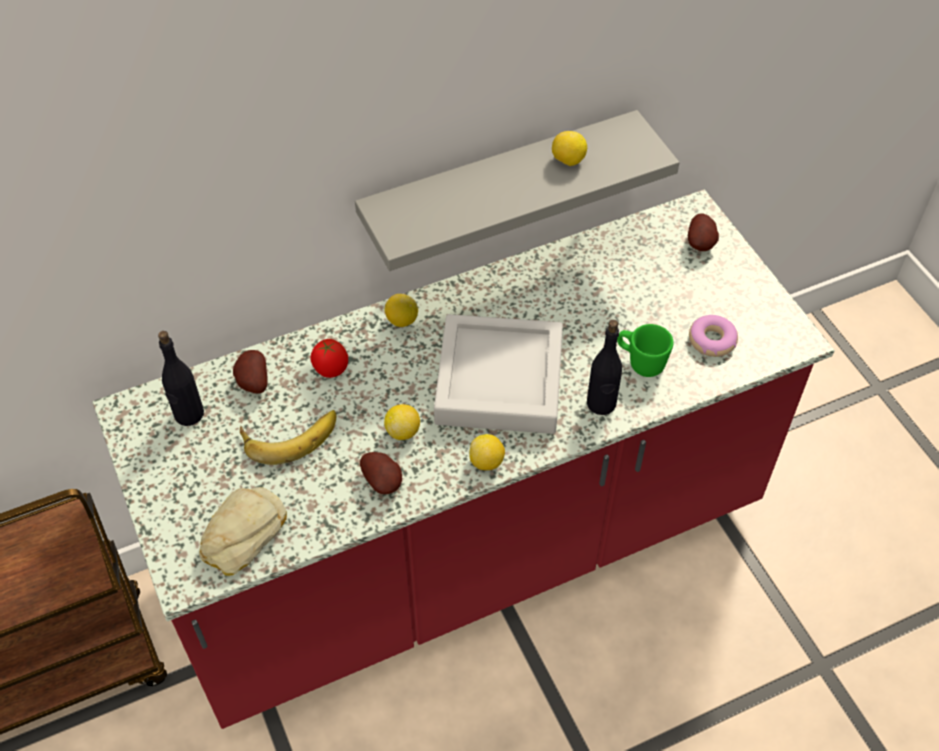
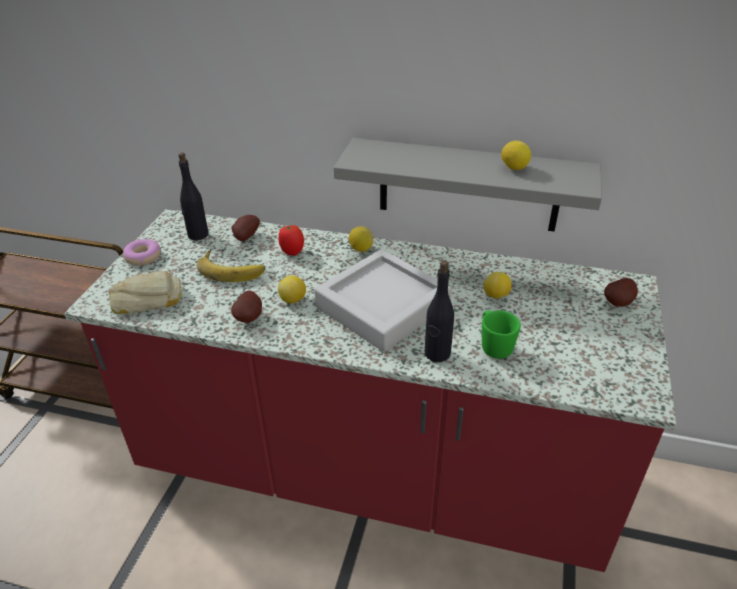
camera: 40 degrees right, 15 degrees down
(486, 462) = (322, 342): lemon -> lemon (496, 296)
(712, 340) = (566, 362): donut -> donut (143, 257)

